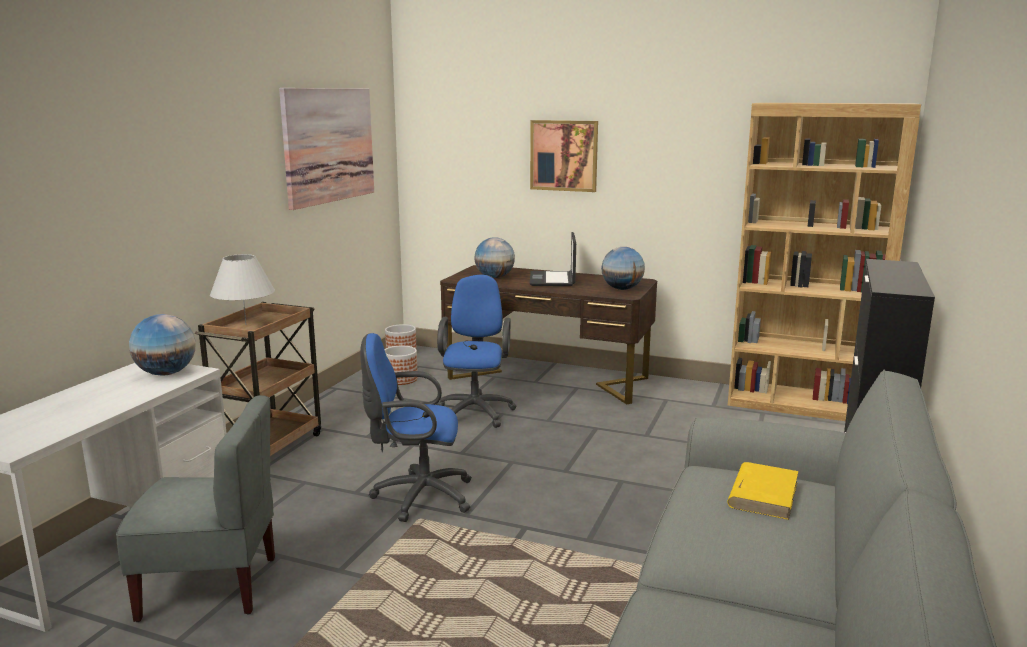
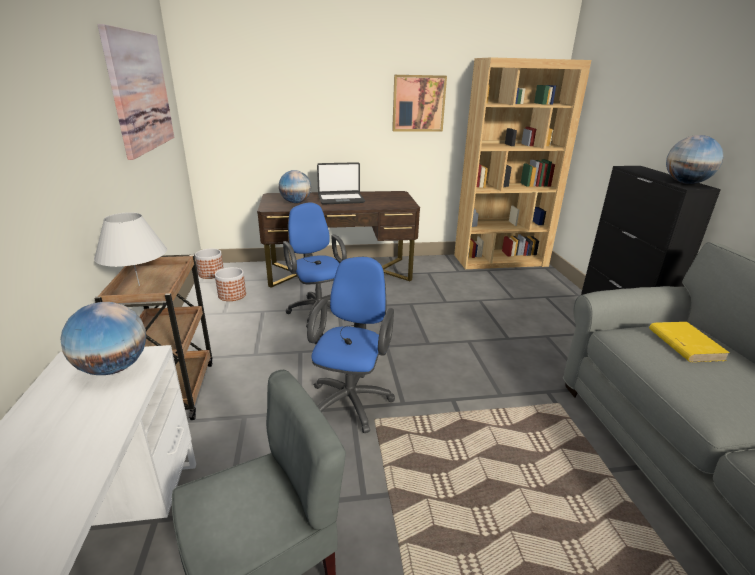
camera: 30 degrees left, 10 degrees up
(417, 496) = (352, 398): blue office chair -> blue office chair turned 135 degrees clockwise
(553, 280) = (341, 199): laptop -> laptop turned 75 degrees counterclockwise
(564, 155) = (332, 100): picture -> picture (418, 103)
(622, 289) = (397, 201): globe -> globe (686, 183)

